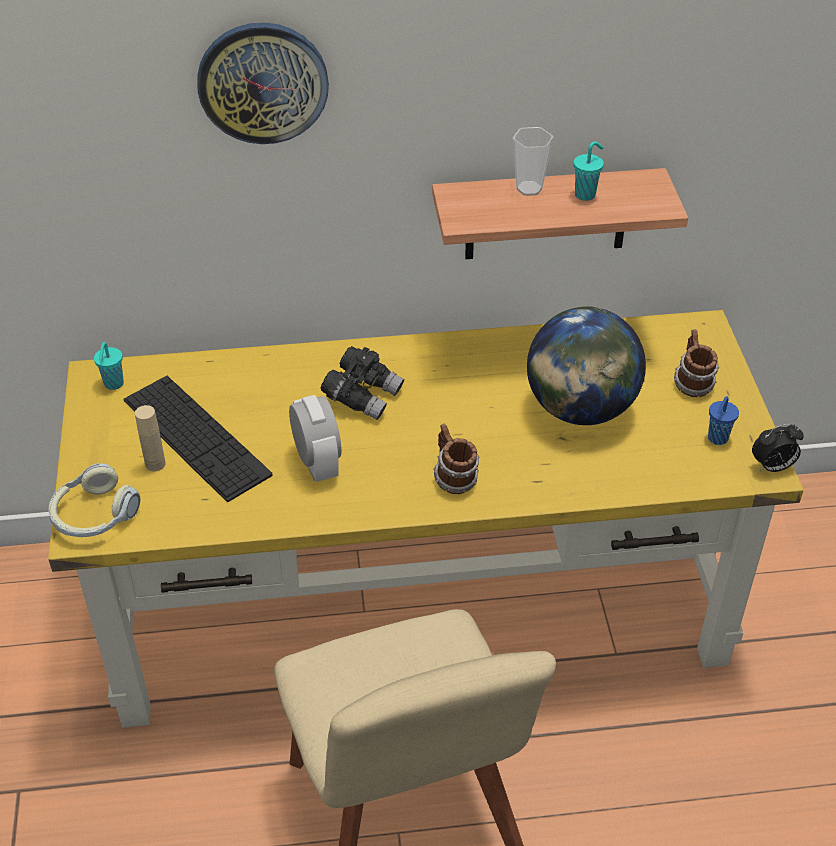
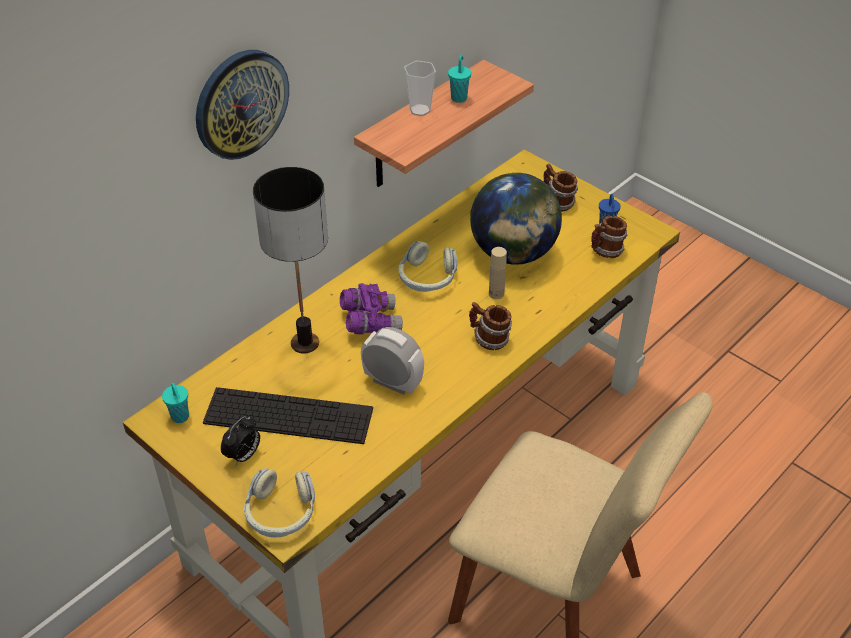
camera: 40 degrees left, 0 degrees up
(155, 464) = (281, 451): beige bottle -> beige bottle (496, 294)
(282, 382) = (304, 344): none -> table lamp
(363, 396) = (370, 322): black binoculars -> purple binoculars
(464, 385) = (427, 278): none -> headphones
(685, 463) = (605, 252): none -> mug
(772, 467) = (652, 227): alarm clock -> alarm clock (243, 456)

